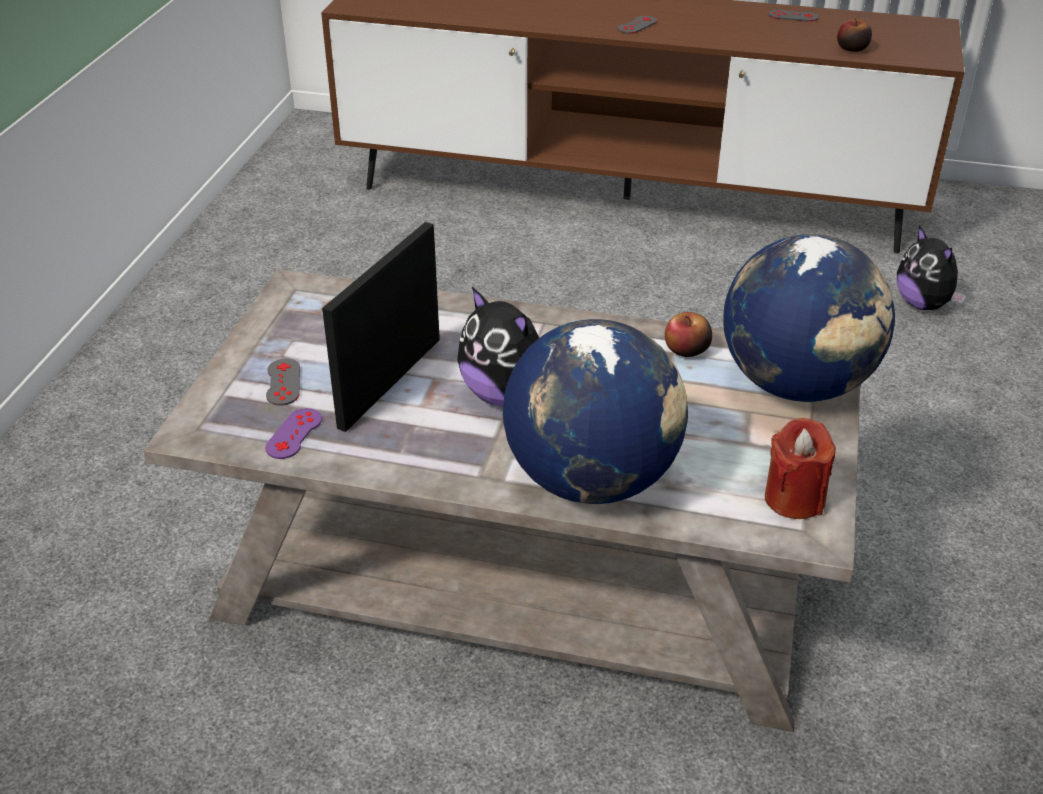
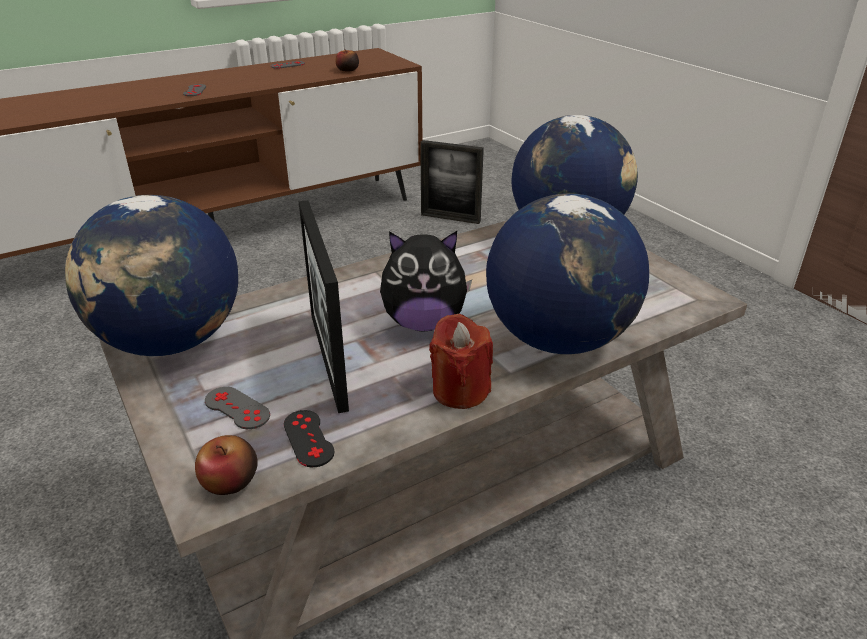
camera: 45 degrees left, 5 degrees down
(294, 434) = (308, 438): purple game controller -> black game controller
(311, 302) = (171, 342): none -> globe
(686, 350) = (484, 245): apple -> apple (230, 481)
(794, 498) = (665, 287): red candle -> red candle (460, 391)
(923, 304) = (450, 218): plush toy -> picture frame

